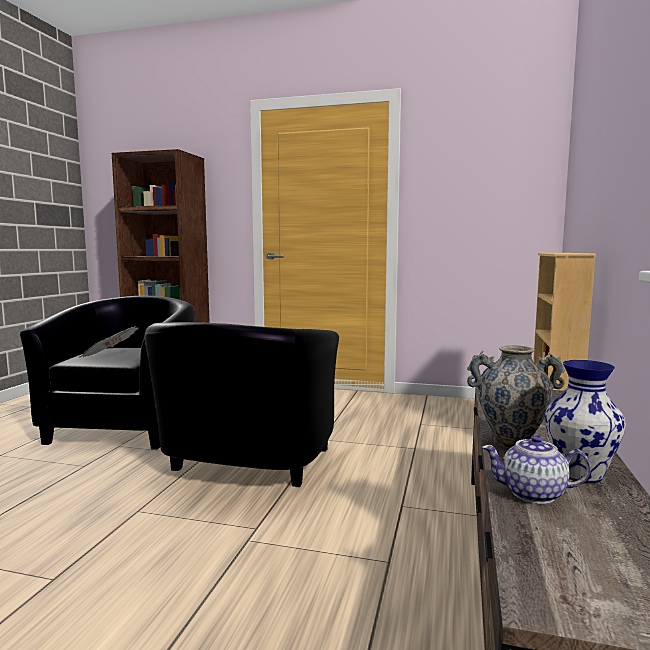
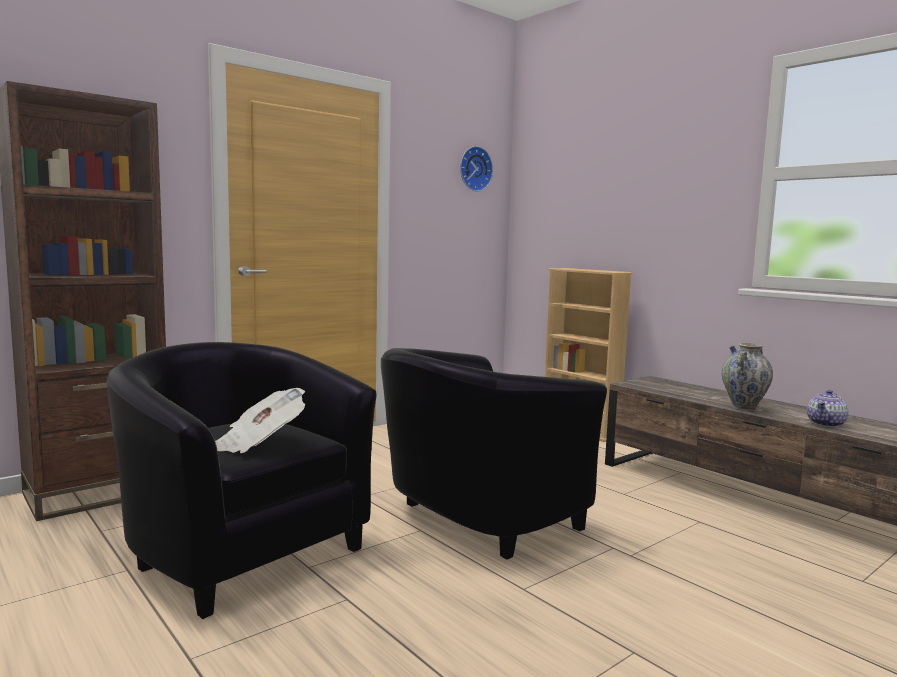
camera: 55 degrees left, 0 degrees up
(245, 466) = (476, 521): black armchair -> black armchair turned 90 degrees clockwise
(507, 152) = (474, 169): none -> wall clock
(580, 473) = (801, 411): vase -> none

